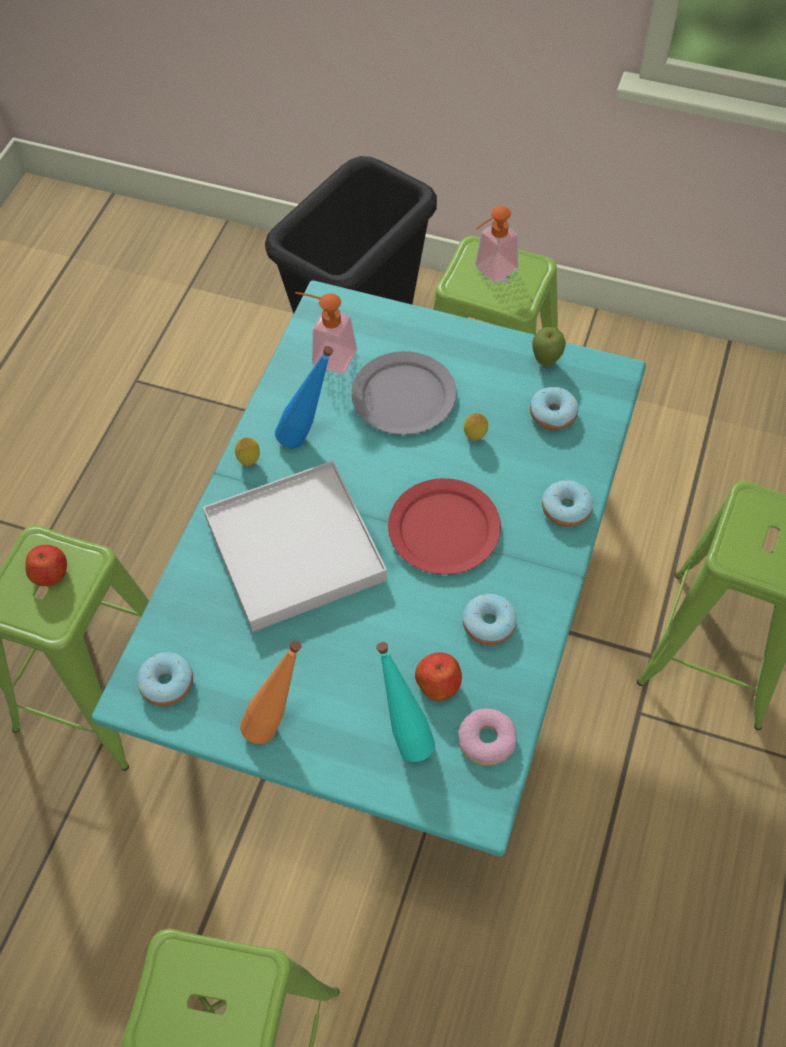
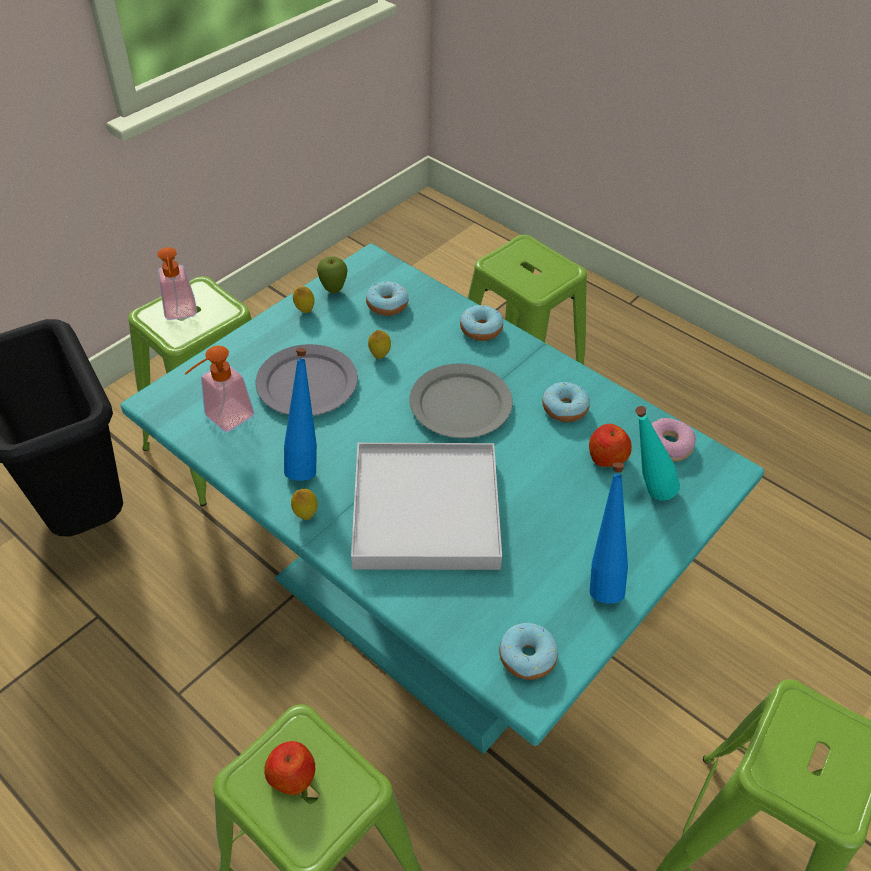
camera: 70 degrees left, 10 degrees down
(277, 721) = (602, 578): orange bottle -> blue bottle
(444, 528) = (460, 404): red plate -> grey plate
(502, 352) = (305, 310): none -> lemon

